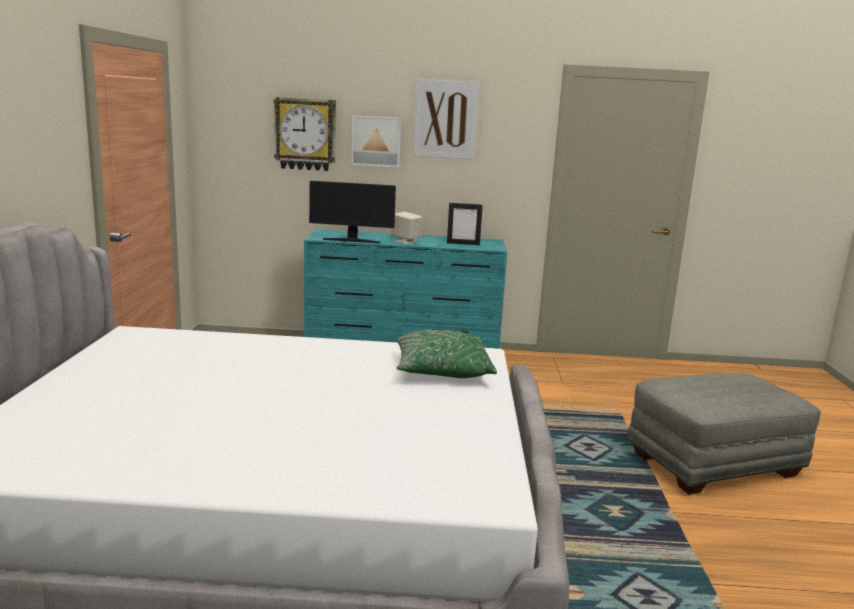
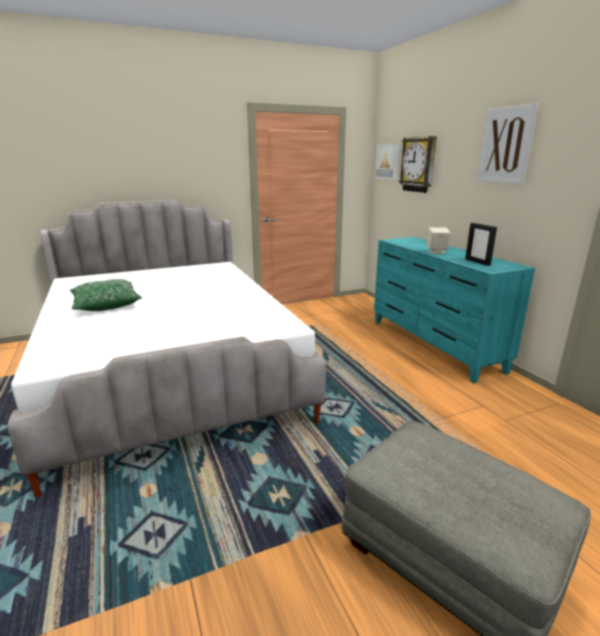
camera: 65 degrees right, 5 degrees up
(351, 240) = (403, 245): monitor -> none
(376, 141) = (456, 168): picture -> picture (388, 161)
(441, 371) = (240, 323): green pillow -> green pillow (106, 305)

